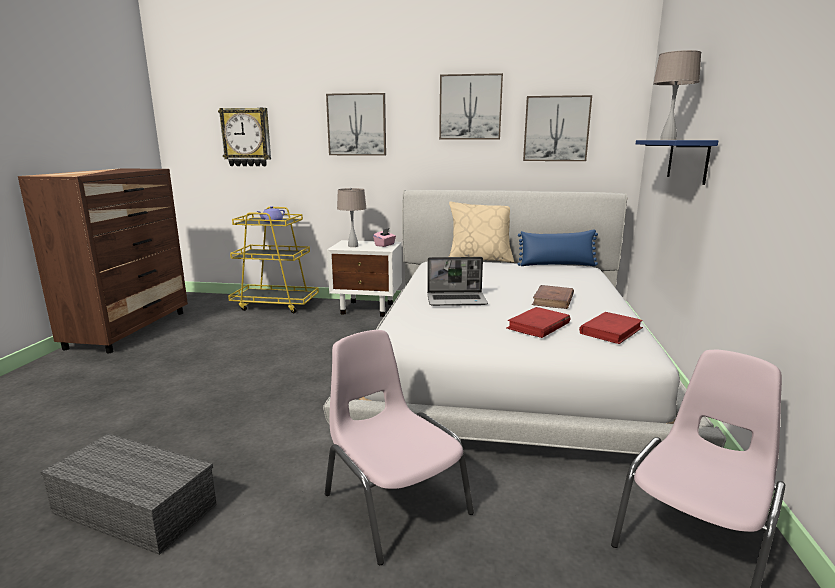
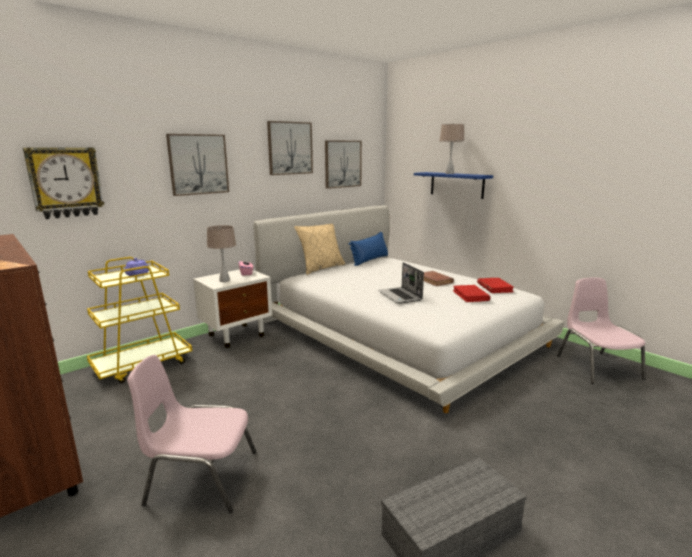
camera: 50 degrees left, 0 degrees up
(394, 503) = (522, 422): pink chair -> pink chair (201, 477)
(457, 300) = (400, 296): laptop -> laptop turned 120 degrees clockwise

